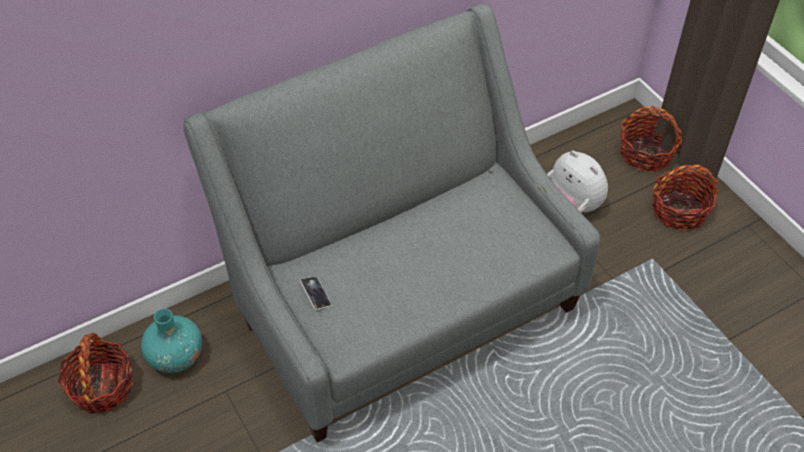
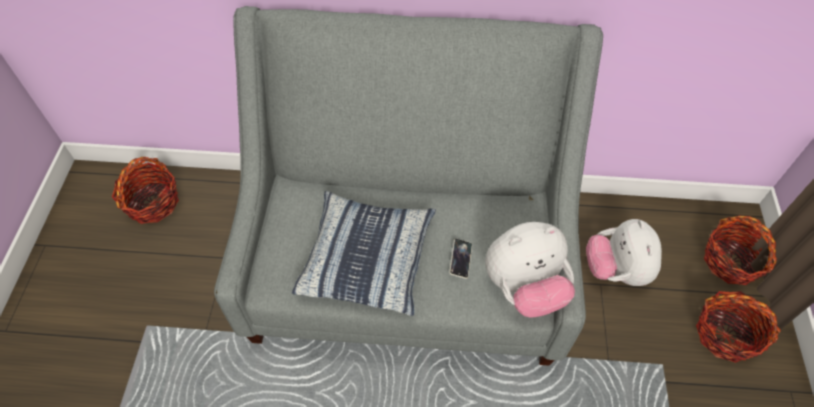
camera: 35 degrees right, 5 degrees up
(176, 357) = (215, 210): turquoise vase -> none
(316, 294) = (292, 222): phone -> phone (460, 259)
(404, 286) = (367, 259): none -> pillow
(539, 239) = (524, 287): none -> plush toy

